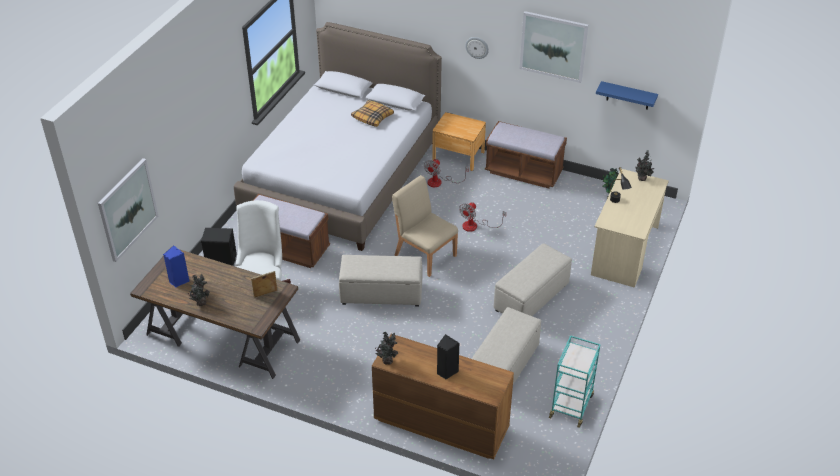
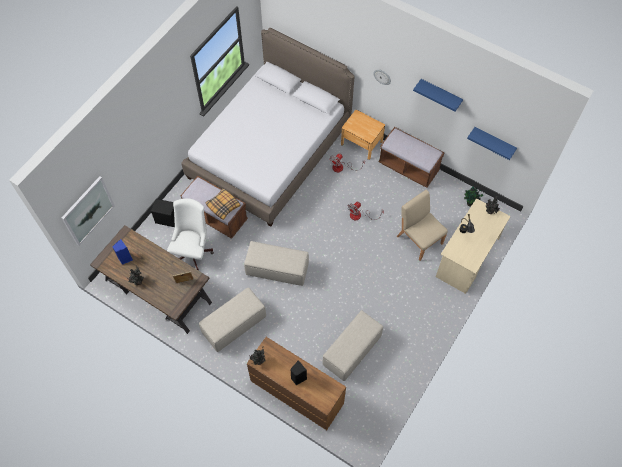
camera: 10 degrees right, 20 degrees up
(372, 117) = (295, 115): pillow -> pillow (223, 206)
(425, 255) = (316, 237): beige chair -> beige chair (419, 239)
(531, 297) = (386, 290): beige ottoman -> beige ottoman (234, 324)
(553, 46) = (440, 94): picture -> blue shelf
(571, 405) = (392, 392): turquoise cart -> none

